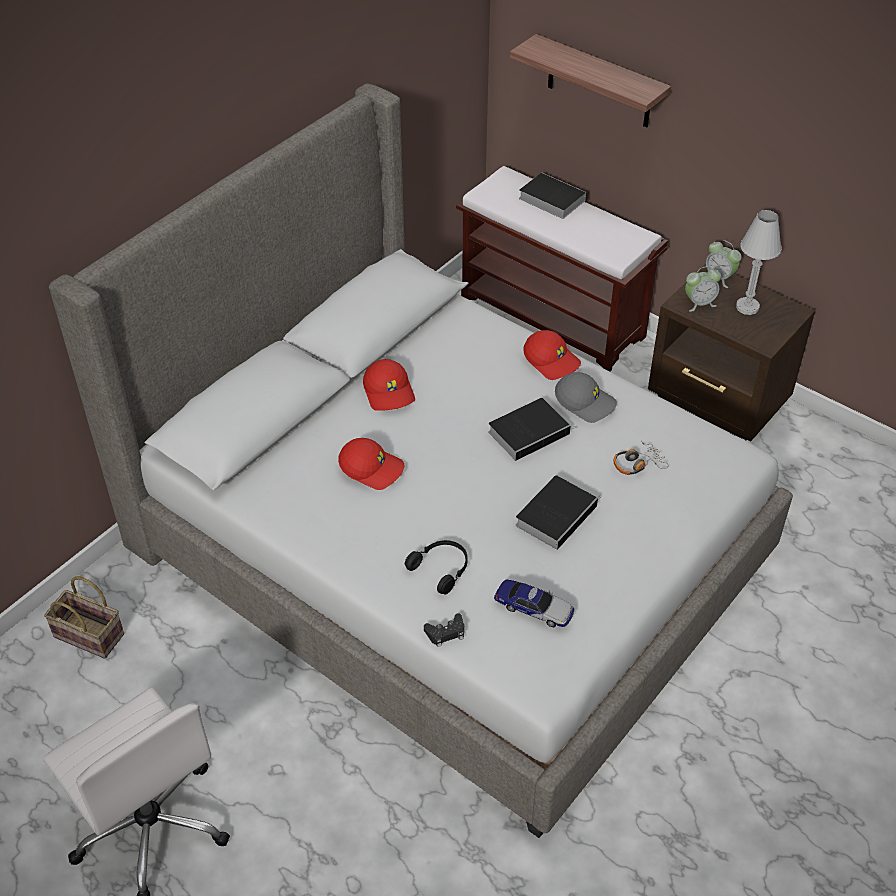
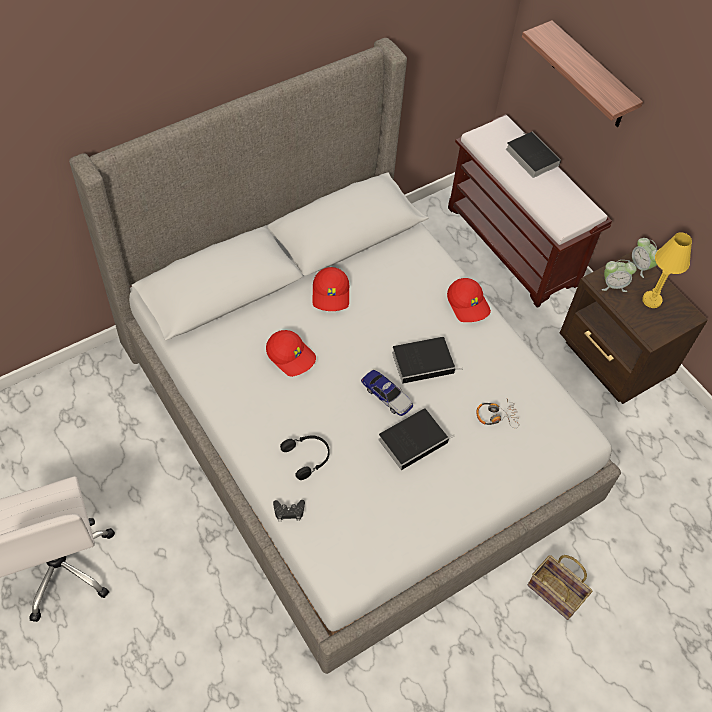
camera: 15 degrees right, 10 degrees up
(91, 635) = (73, 404): basket -> basket (557, 593)
(534, 608) = (361, 514): toy car -> toy car (386, 395)
(585, 402) = (479, 349): grey cap -> none
(747, 307) = (651, 300): white table lamp -> yellow table lamp

